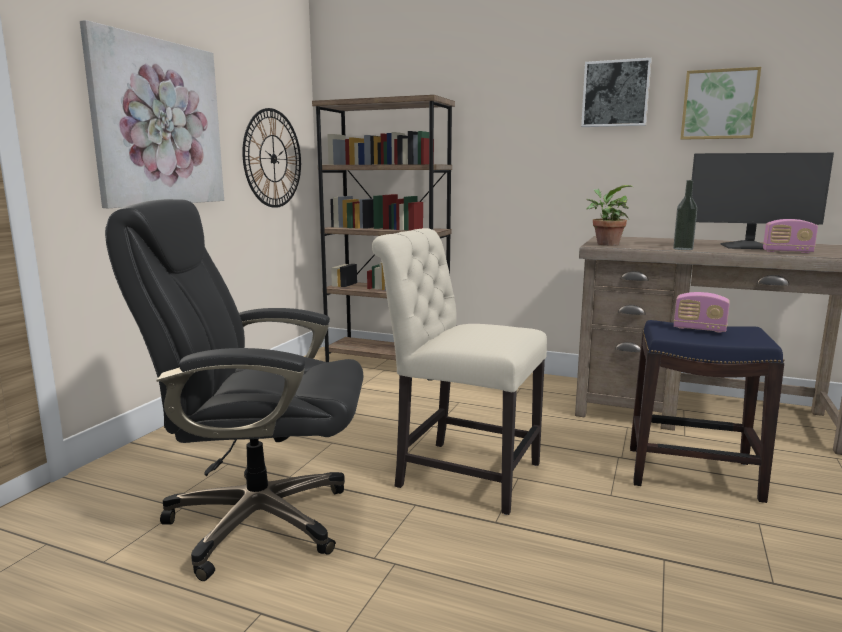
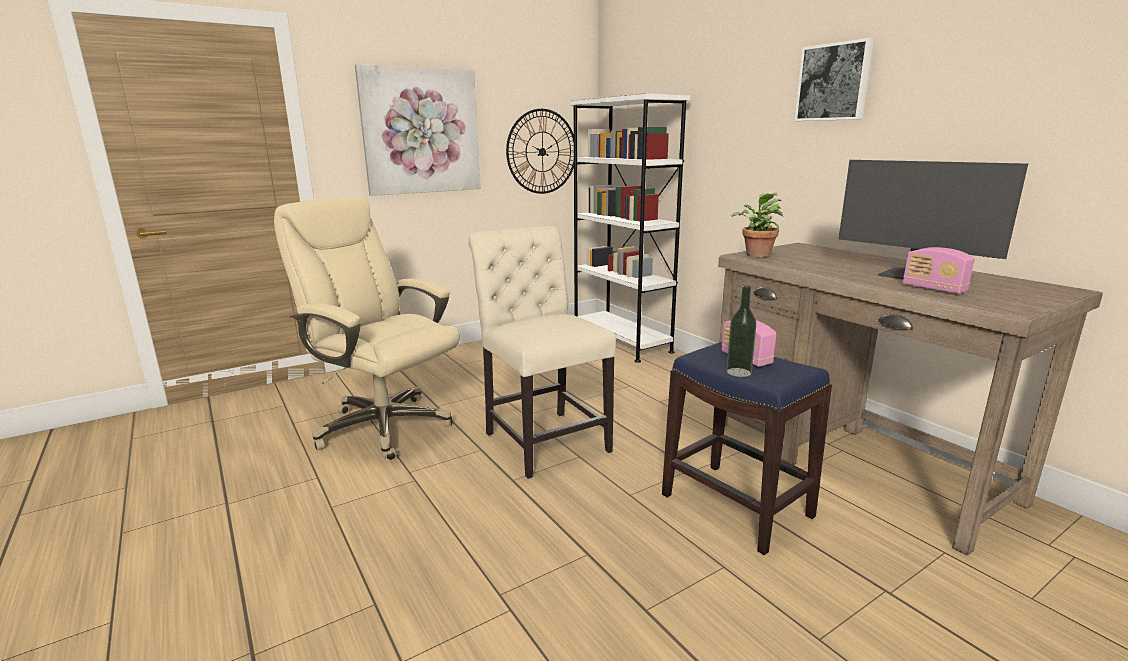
camera: 35 degrees right, 5 degrees up
(263, 521) = (387, 428): black office chair -> beige office chair
(387, 365) = (621, 342): brown bookcase -> white bookcase
(683, 249) = (816, 269): bottle -> bottle (738, 372)
(719, 104) = (946, 92): picture -> none

